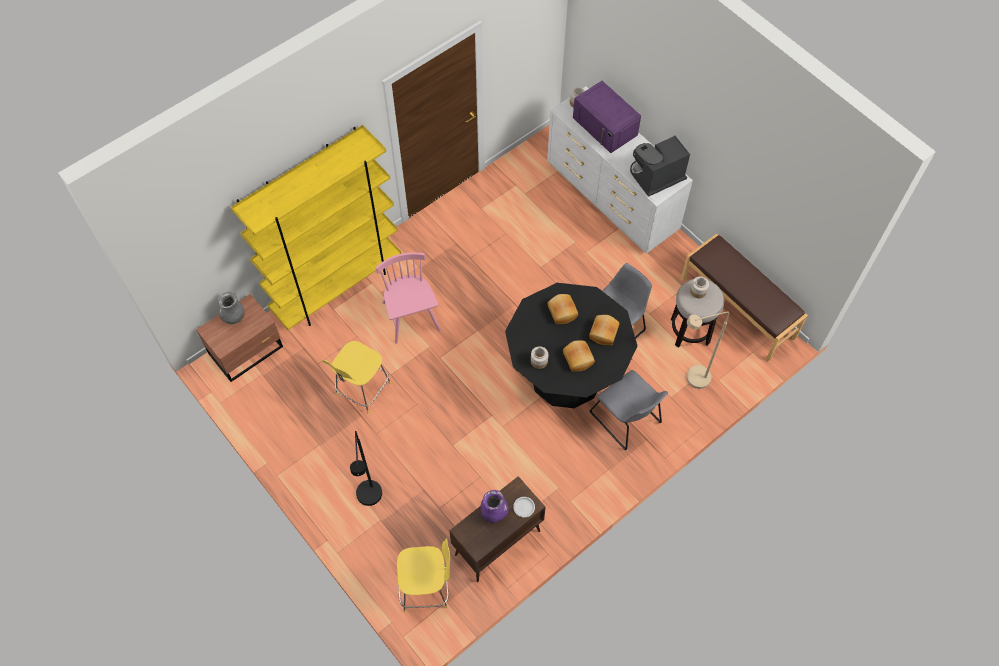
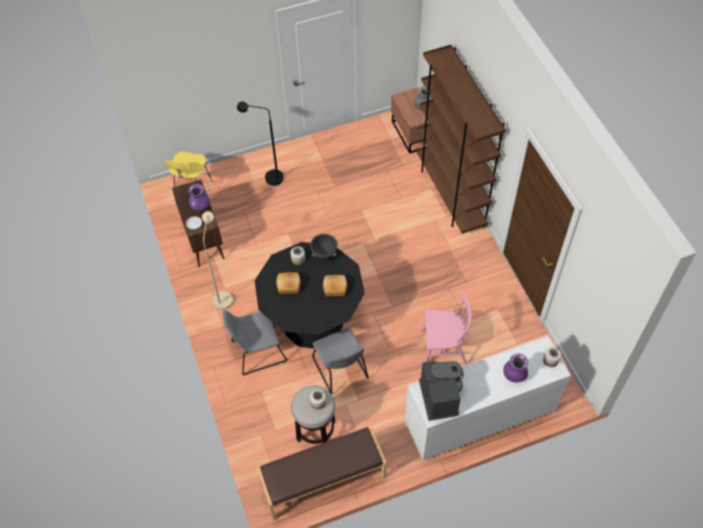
camera: 110 degrees right, 5 degrees down
(337, 286) = (450, 194): yellow bookcase -> brown bookcase
(362, 390) = (355, 191): yellow stool -> none
(411, 316) = (406, 234): pink chair -> pink chair (443, 348)
(520, 337) = (324, 253): none -> black cooking pot
(603, 332) = (304, 310): bread -> none
(605, 126) = (514, 375): purple microwave -> purple vase
(692, 380) = (269, 413): beige floor lamp -> beige floor lamp (223, 296)

